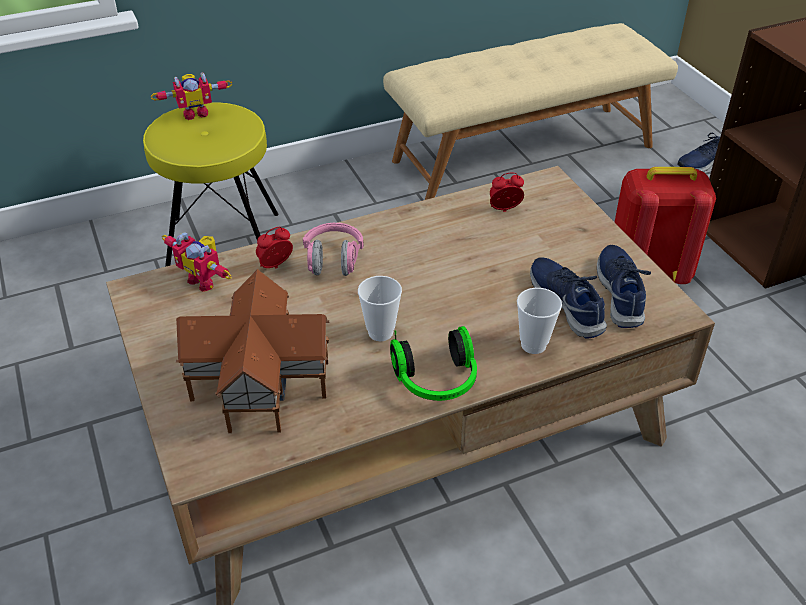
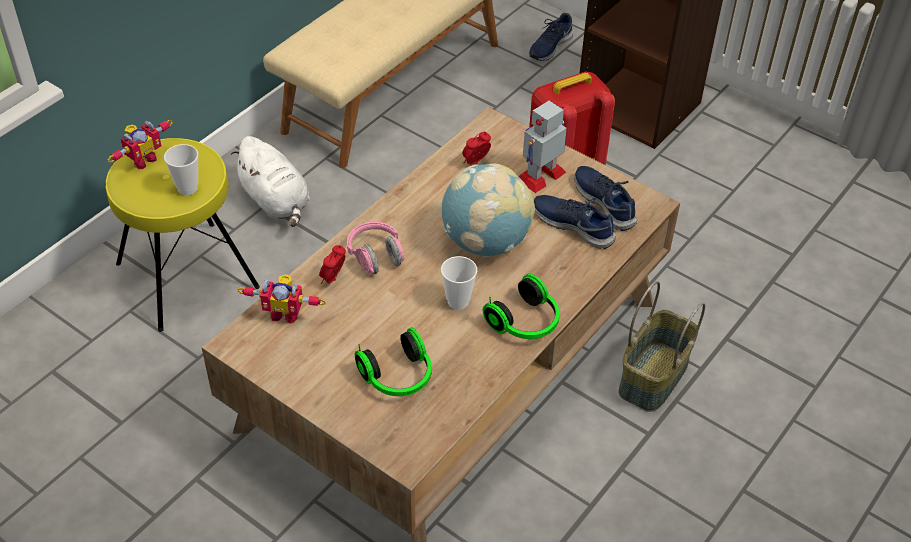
camera: 30 degrees left, 5 degrees up
(258, 382) = (398, 377): toy house -> headphones
(345, 214) = (276, 202): none -> white plush toy
(456, 286) = (485, 242): none -> globe
(533, 345) = (572, 268): cup -> cup (187, 188)
(566, 243) = (541, 175): none -> toy robot
(615, 524) = (654, 378): none -> basket

